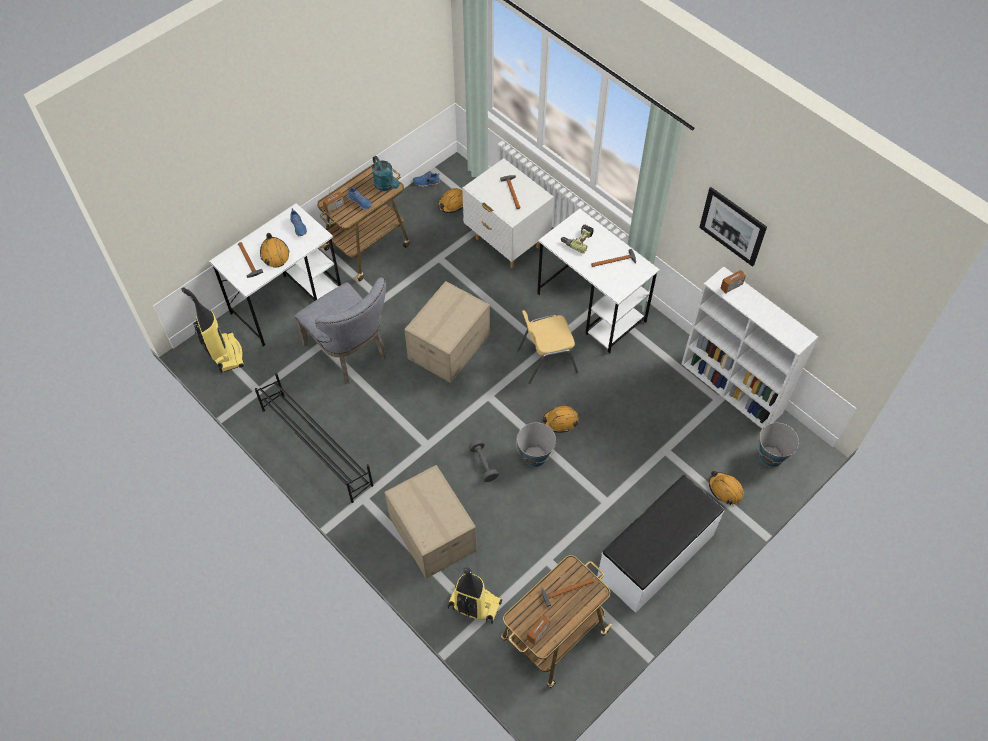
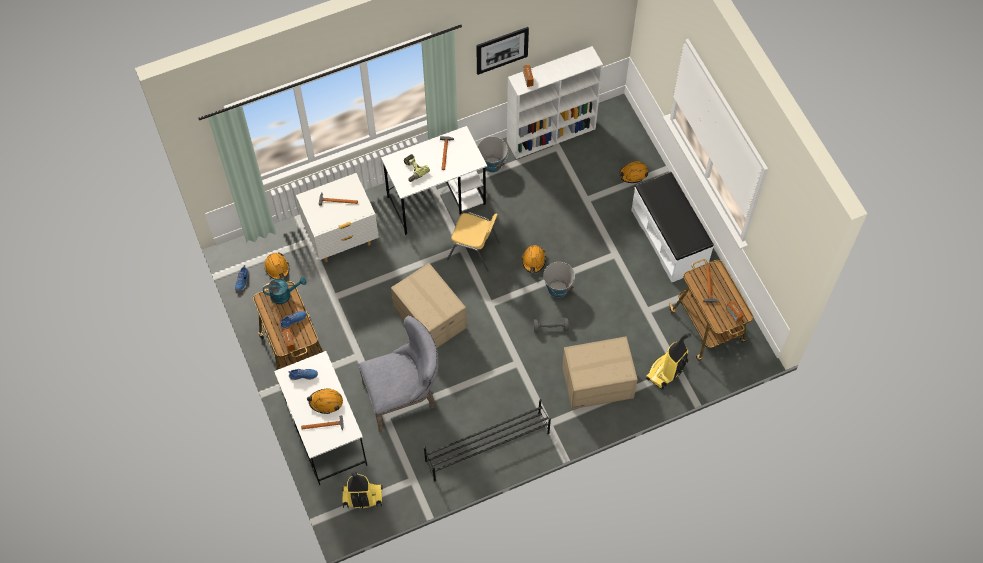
camera: 70 degrees left, 5 degrees up
(546, 361) = (474, 251): yellow chair -> yellow chair turned 75 degrees counterclockwise
(771, 456) = (617, 134): bucket -> bucket (492, 164)

